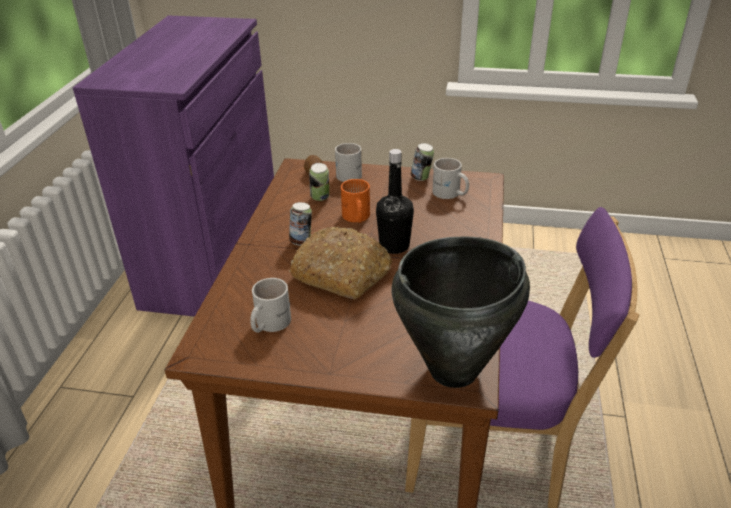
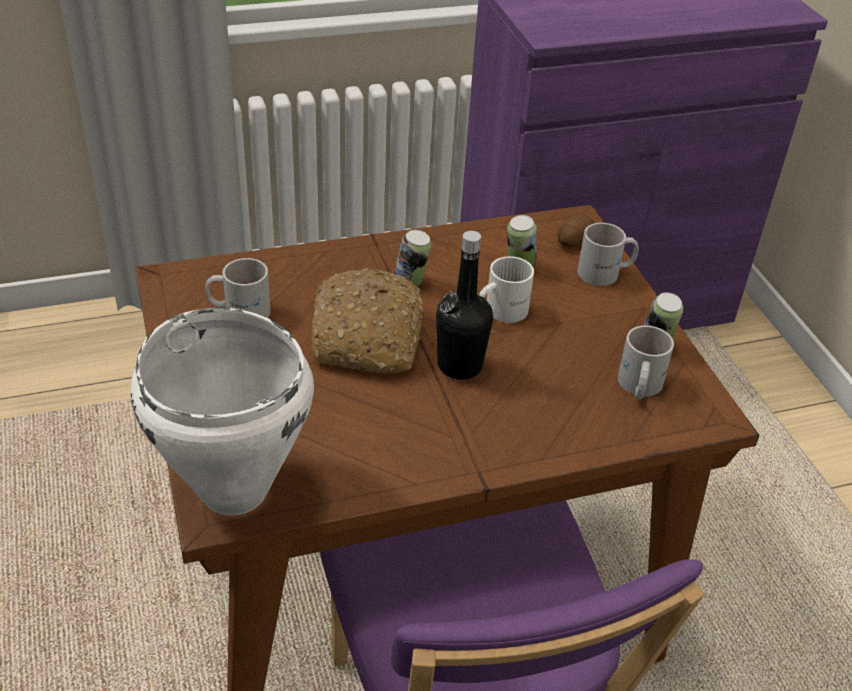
camera: 60 degrees right, 5 degrees up
(355, 217) = (499, 311): orange mug -> white mug
(454, 371) = (233, 492): black cooking pot -> white cooking pot

